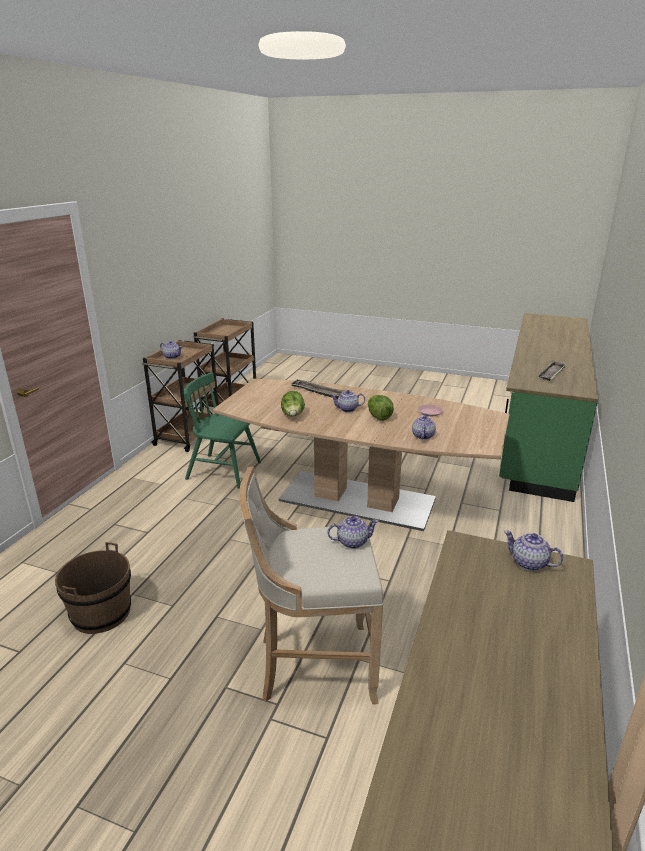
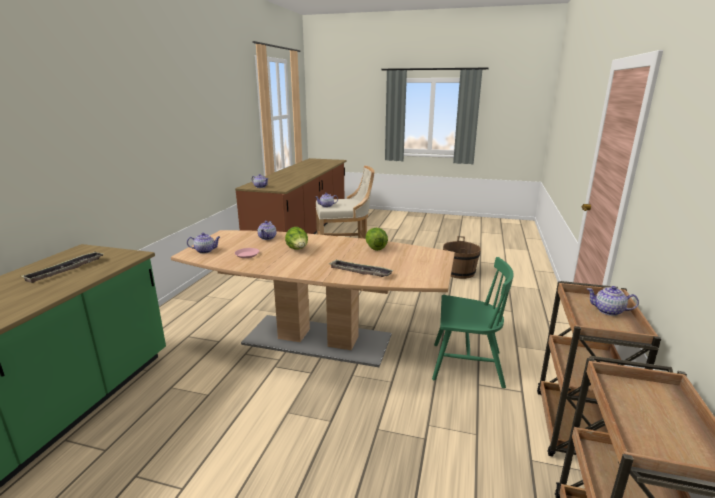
camera: 175 degrees right, 5 degrees down
(347, 409) = (326, 255): teapot -> teapot (205, 251)

